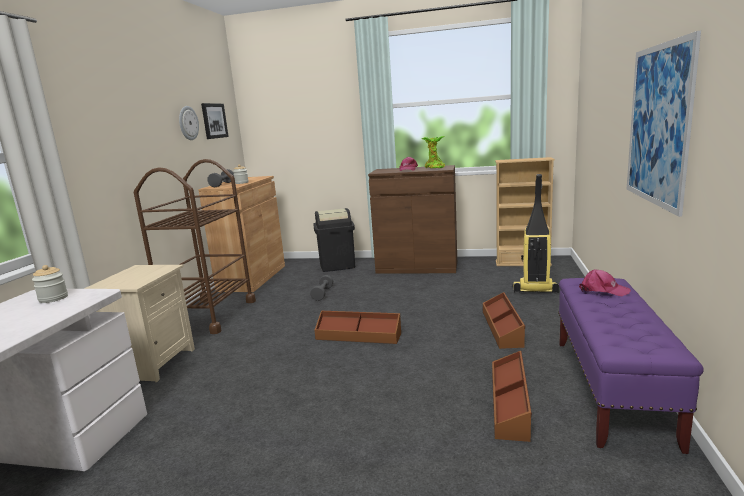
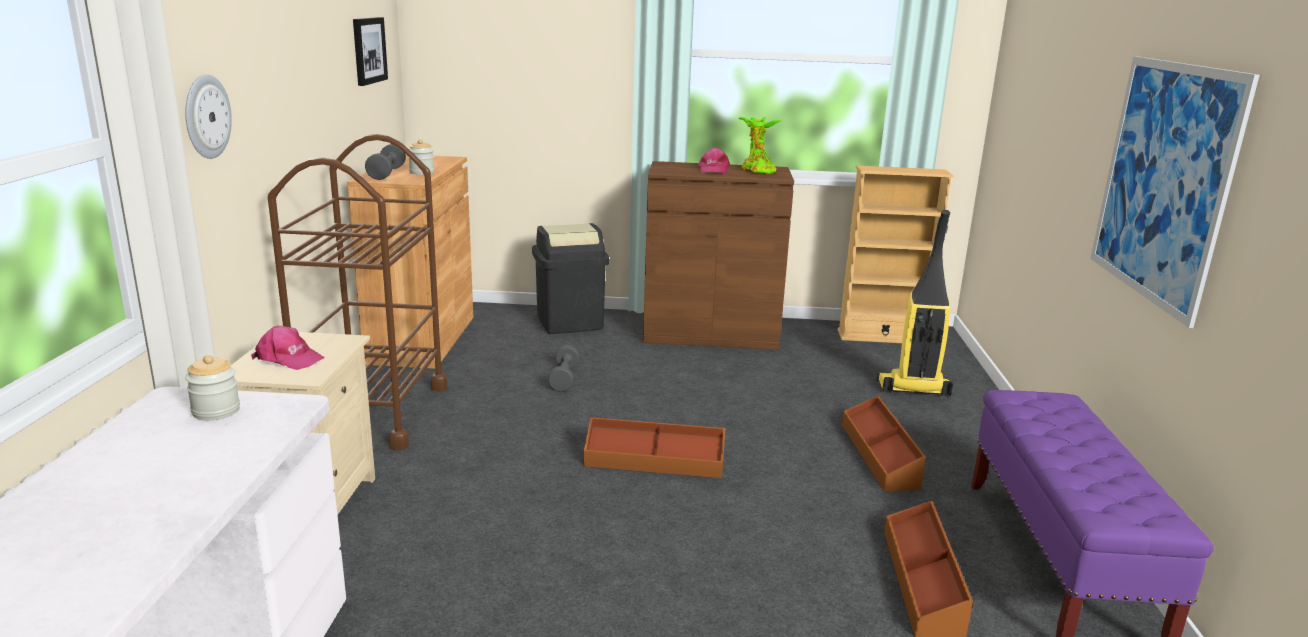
camera: 10 degrees left, 5 degrees up
(188, 123) = (334, 58): wall clock -> wall clock (206, 116)
(603, 290) = (1055, 415): pink cap -> pink cap (288, 358)

